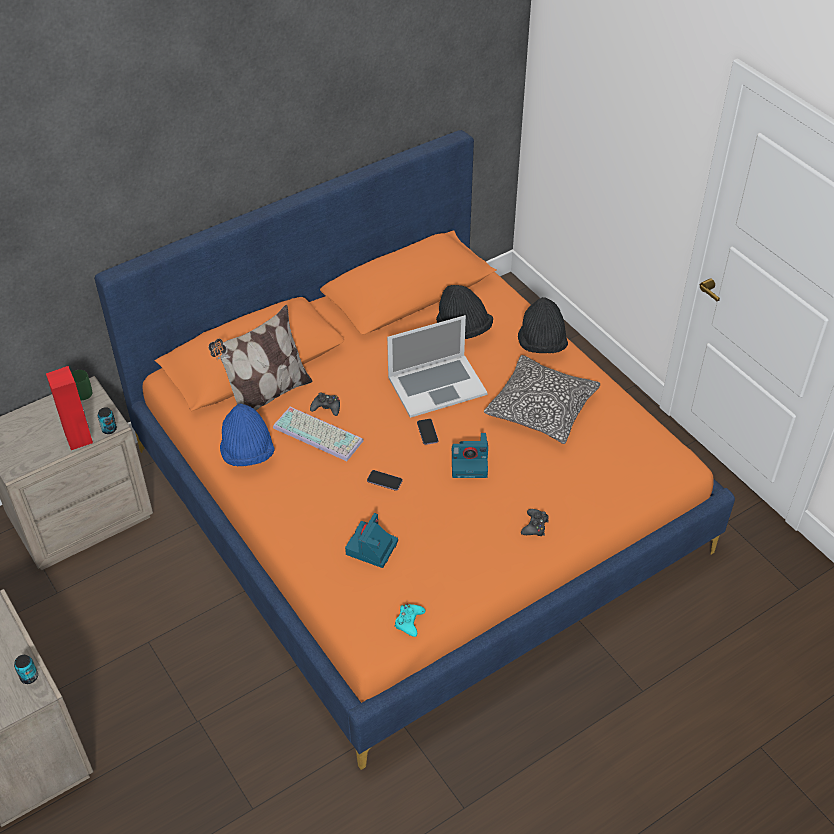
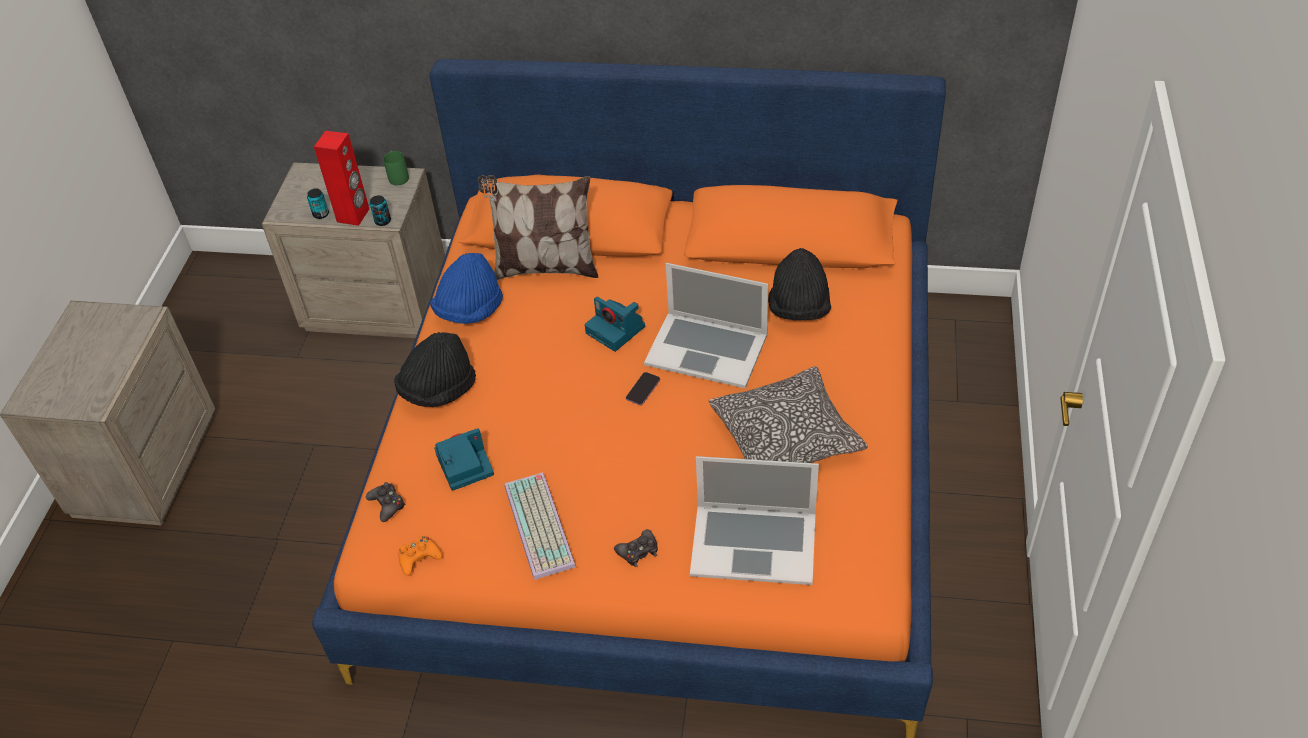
camera: 45 degrees right, 0 degrees up
(29, 677) = (103, 390): can -> can (321, 214)
(319, 433) = (547, 330): keyboard -> keyboard (541, 526)
(326, 407) = (583, 309): black game controller -> black game controller (387, 504)
(384, 481) = (549, 411): phone -> none
(409, 622) = (419, 558): turquoise game controller -> orange game controller
(470, 462) = (648, 445): camera -> camera (616, 330)
(541, 344) = (865, 371): black hat -> black hat (438, 390)
(592, 478) = (753, 543): none -> laptop

